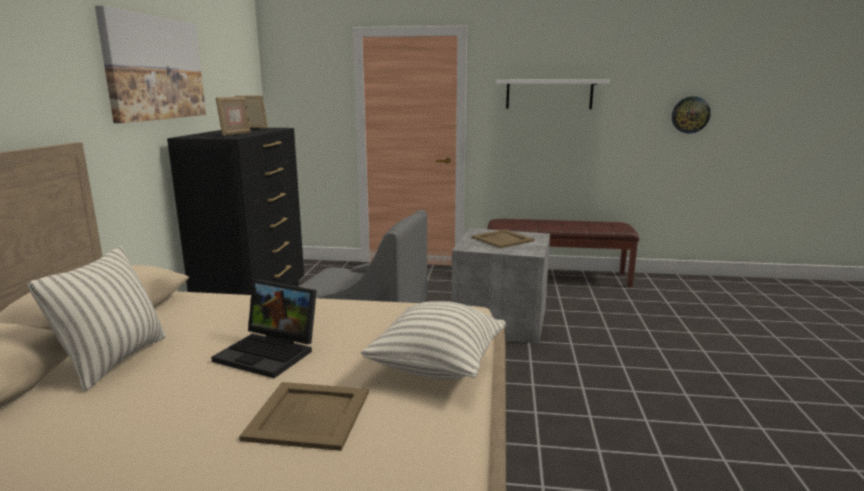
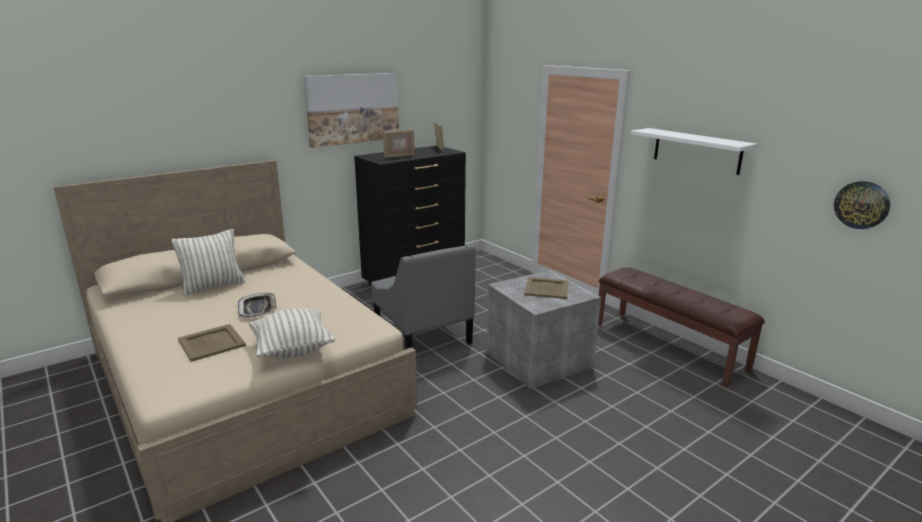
camera: 45 degrees right, 5 degrees up
(271, 353) = (258, 309): laptop -> tray

